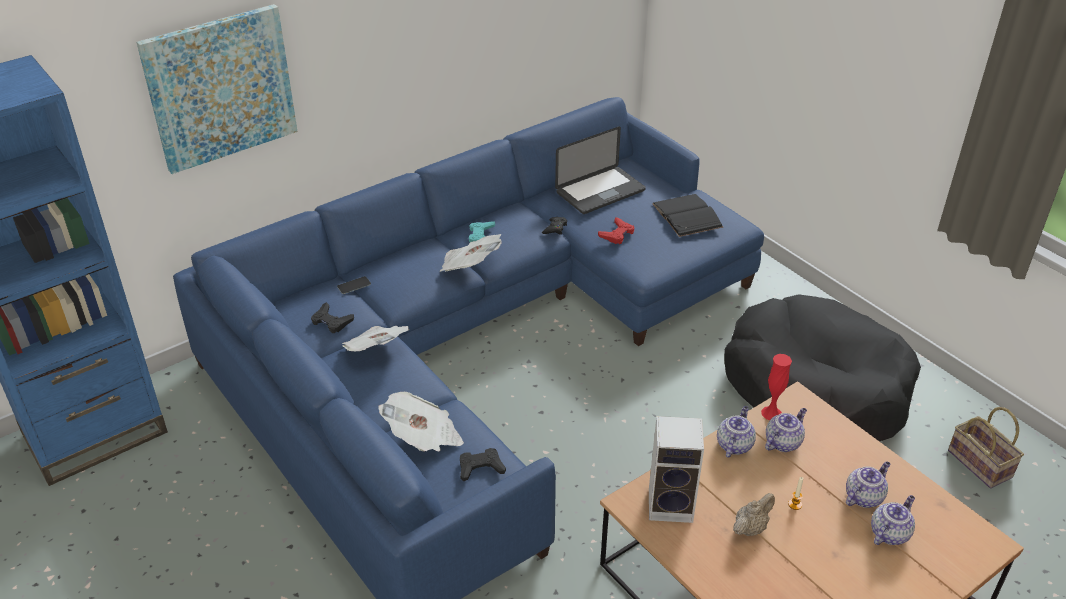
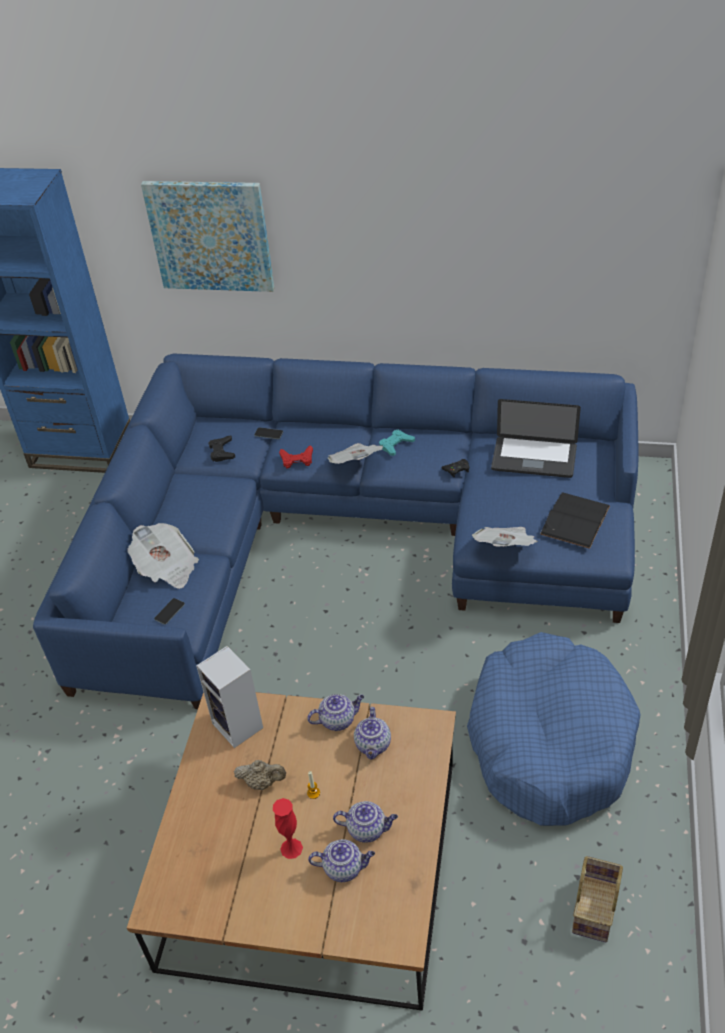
camera: 50 degrees right, 5 degrees up
(377, 351) = (221, 490): newspaper -> newspaper (505, 548)
(480, 468) = (169, 611): black game controller -> phone
(617, 234) = (495, 502): red game controller -> red game controller (297, 460)
(771, 413) = (398, 719): red vase -> red vase (291, 848)
(783, 442) = (373, 745): teapot -> teapot turned 90 degrees clockwise
(815, 387) = (550, 741): black dog bed -> blue dog bed

